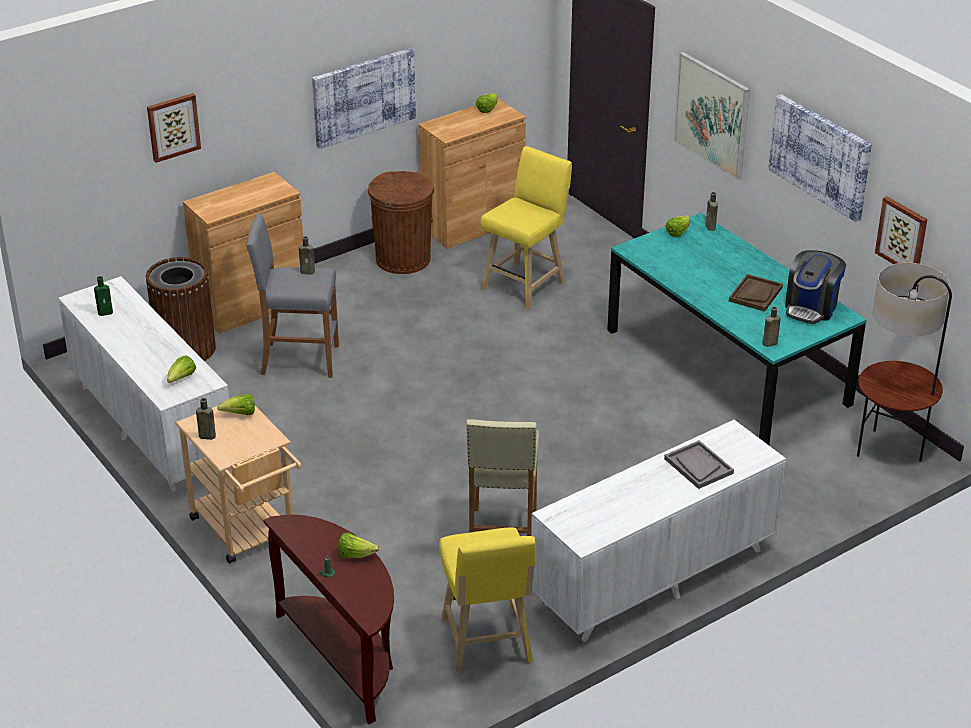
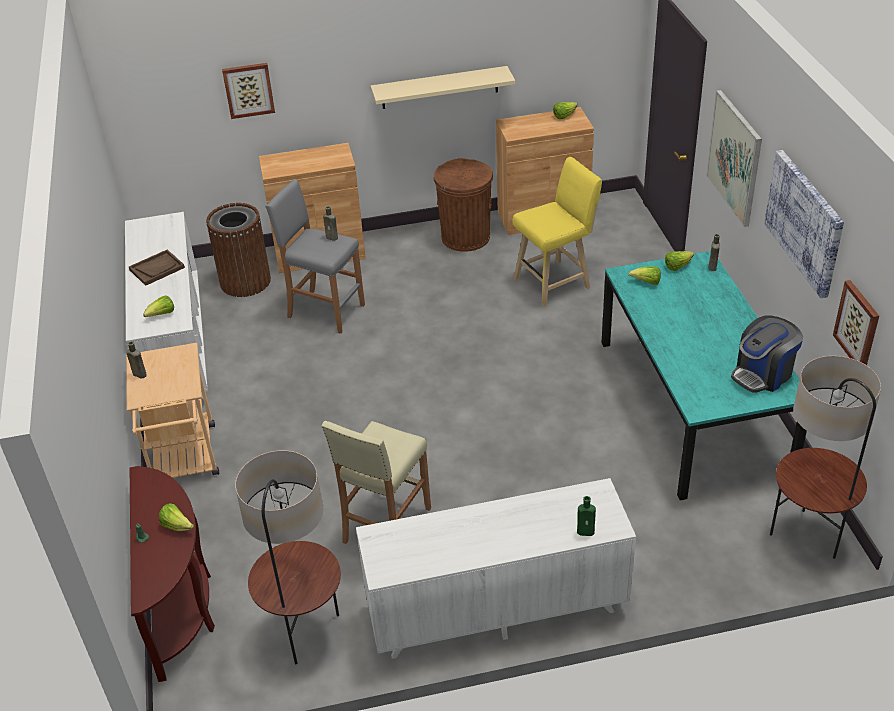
camera: 25 degrees right, 5 degrees up
(106, 312) = (149, 241): green bottle -> green bottle (587, 531)
(240, 414) = (179, 360): lettuce -> lettuce (646, 282)
(363, 96) = (440, 87): picture -> beige shelf
(487, 645) = (306, 633): yellow stool -> floor lamp
(698, 466) = (542, 521): grey tray -> none
(755, 294) = (714, 346): brown tray -> brown tray (157, 268)
(769, 343) = (696, 403): brown bottle -> none

